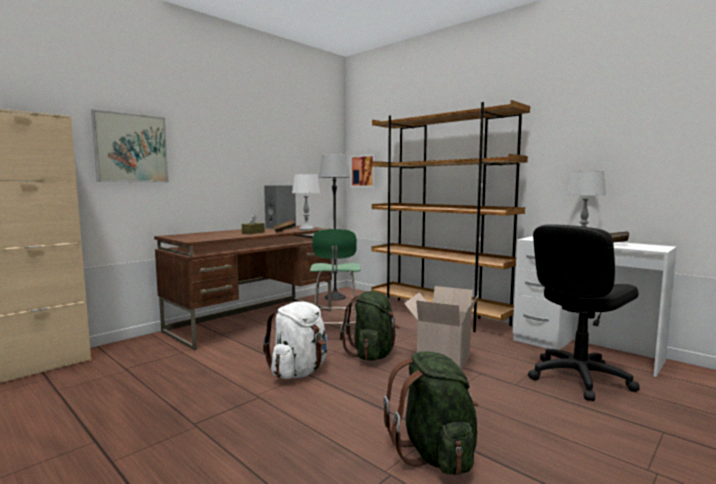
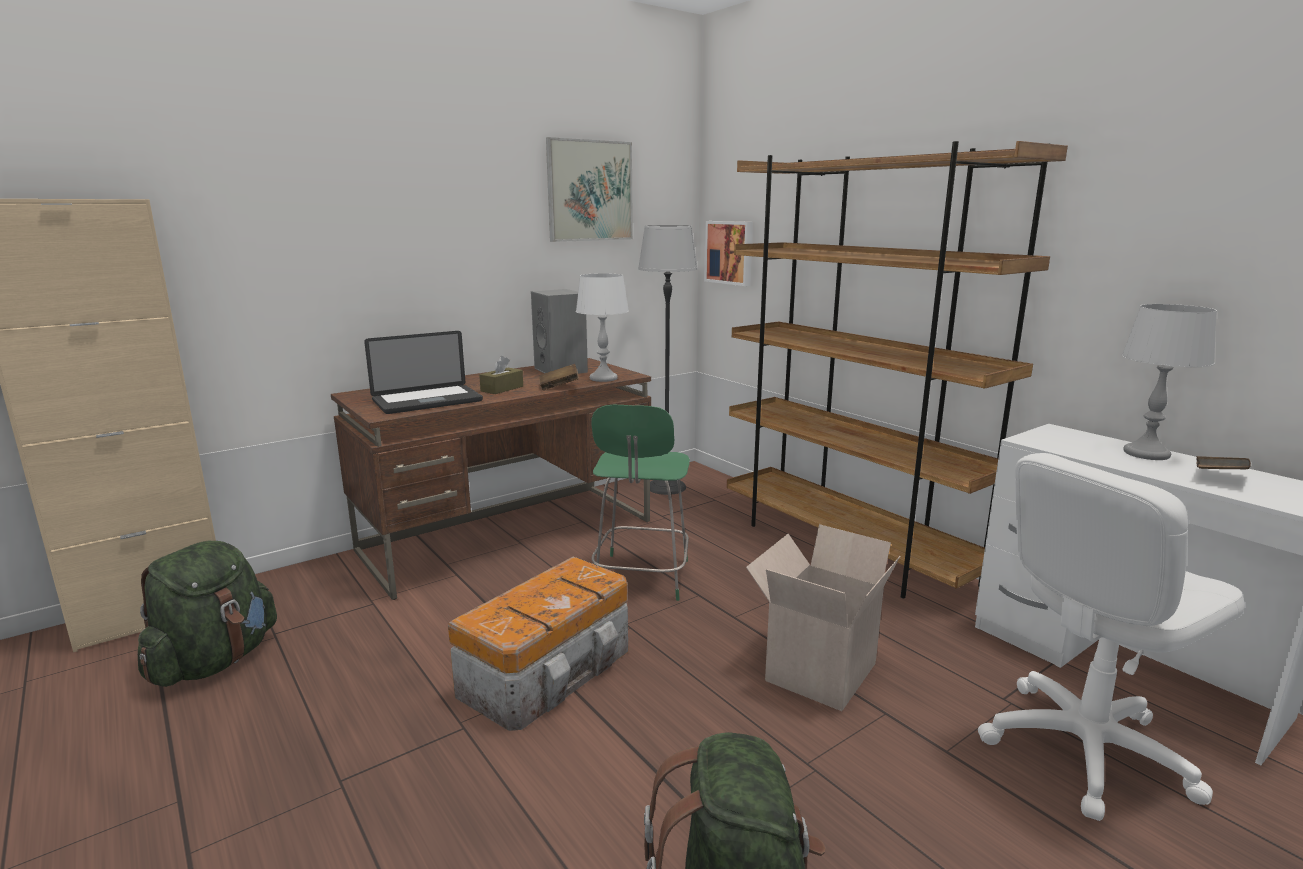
camera: 10 degrees right, 10 degrees up
(131, 148) = (279, 240): picture -> picture (590, 191)
(214, 236) = (427, 401): none -> laptop
(299, 371) = (550, 671): white backpack -> storage box
(372, 354) = (692, 641): green backpack -> green backpack (215, 661)
(578, 378) = (1084, 749): black office chair -> white office chair

